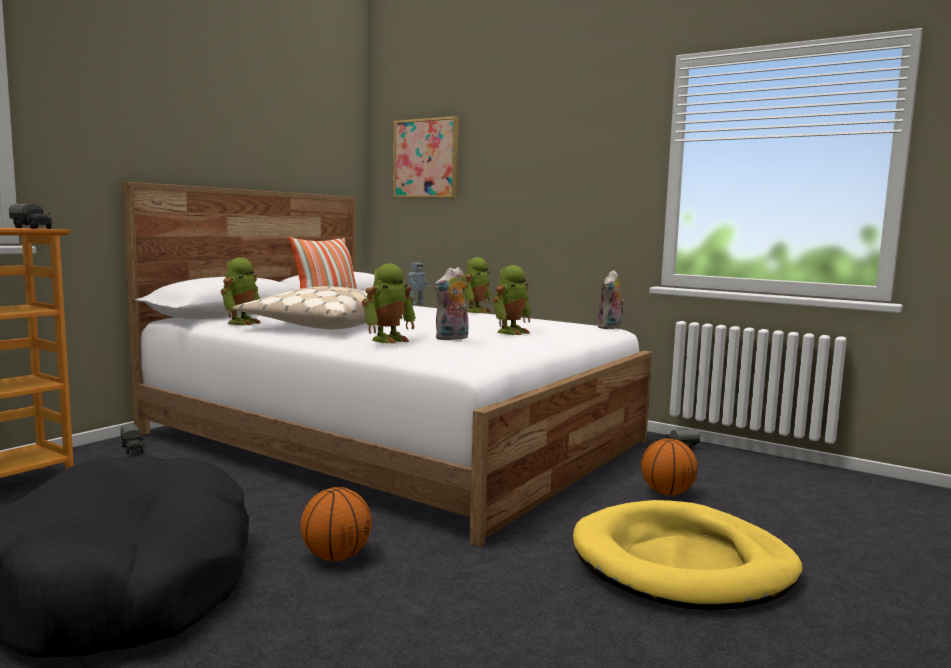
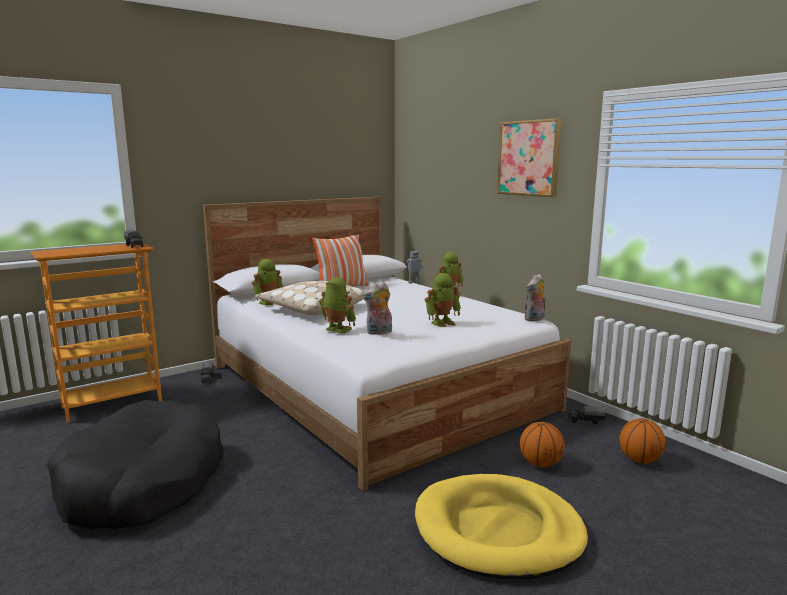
camera: 20 degrees right, 5 degrees up
(336, 556) = (268, 483): basketball -> basketball (640, 460)
(388, 340) = (337, 330): toy robot -> toy robot turned 120 degrees counterclockwise
(426, 159) = (430, 168): picture -> picture (529, 158)

